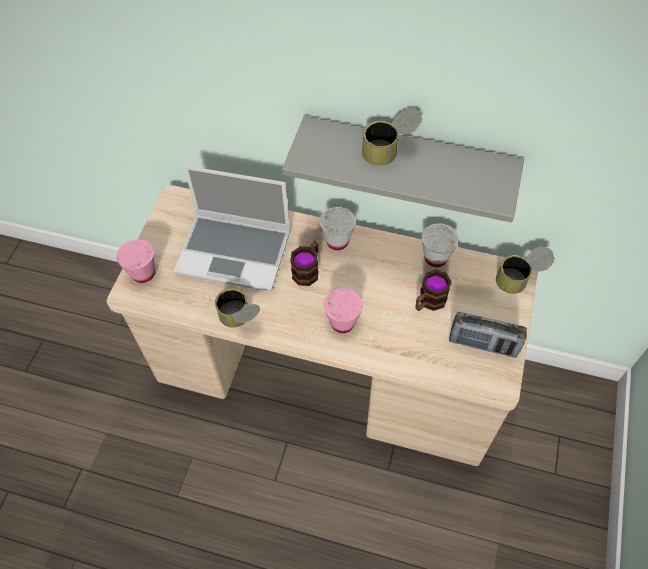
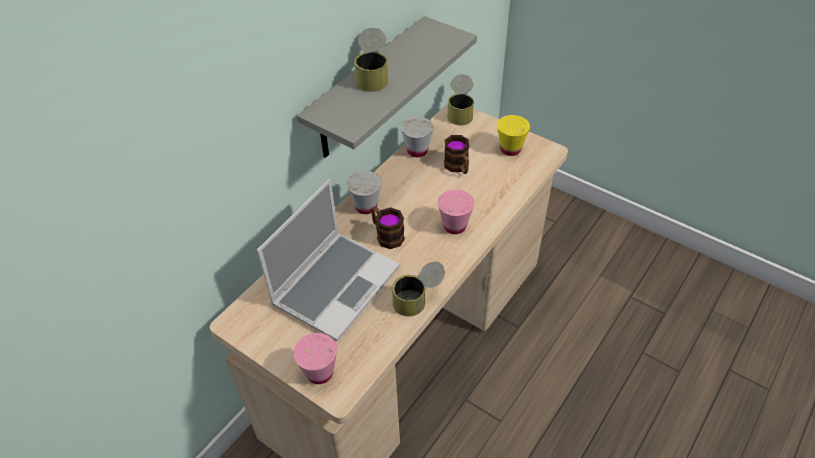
camera: 70 degrees left, 10 degrees down
(483, 344) = (510, 149): radio -> yellow cup

